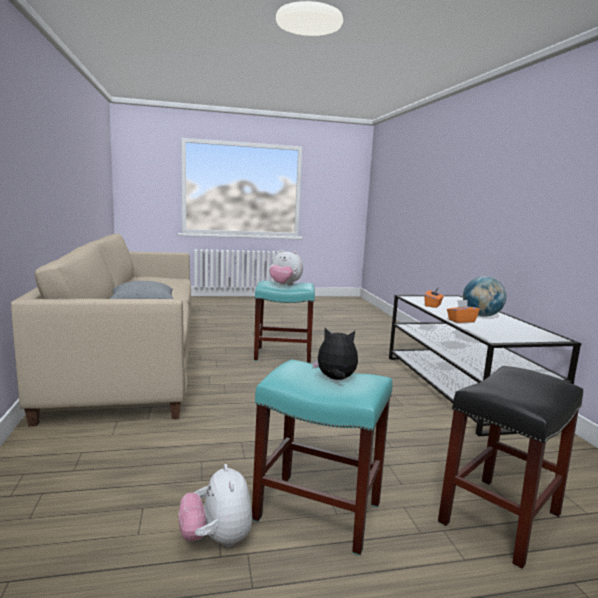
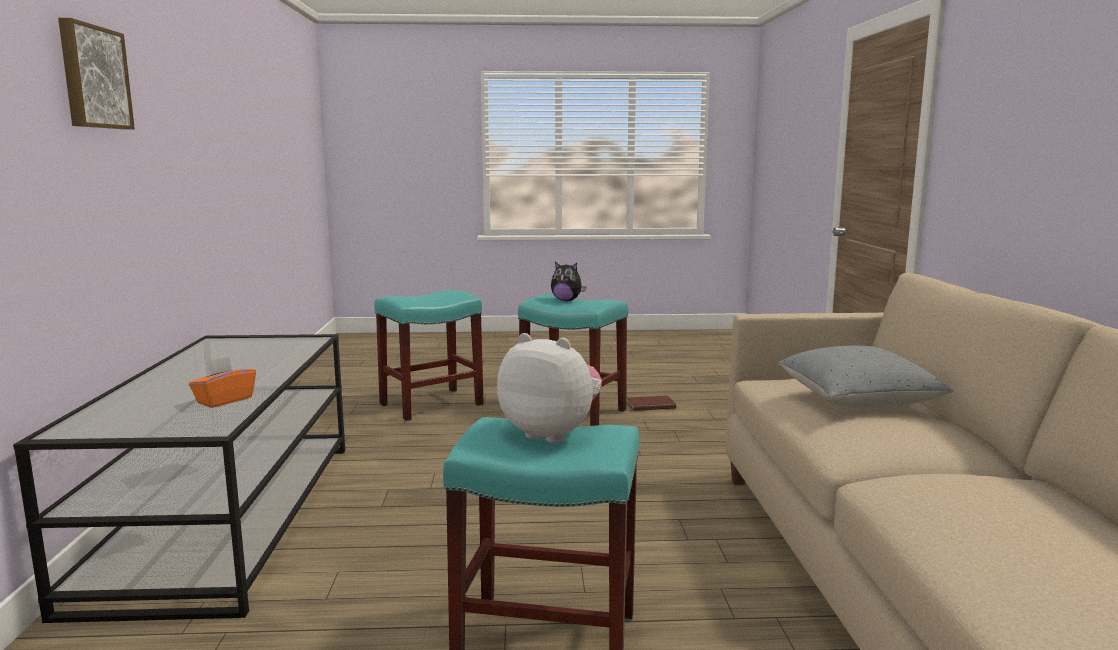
camera: 170 degrees left, 0 degrees up
(217, 539) = (650, 405): plush toy -> brown book
(461, 321) = (279, 363): orange tissue box -> none
(481, 316) = (202, 374): globe -> none
(500, 517) = (430, 405): black stool -> turquoise stool
(538, 164) = (93, 77): none -> picture

